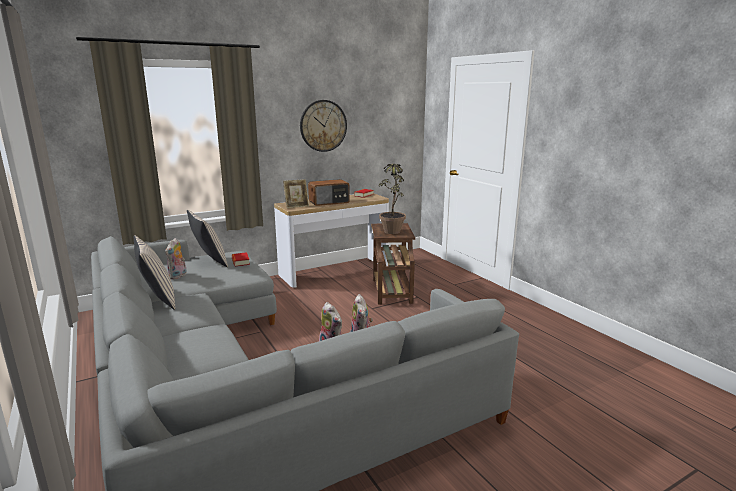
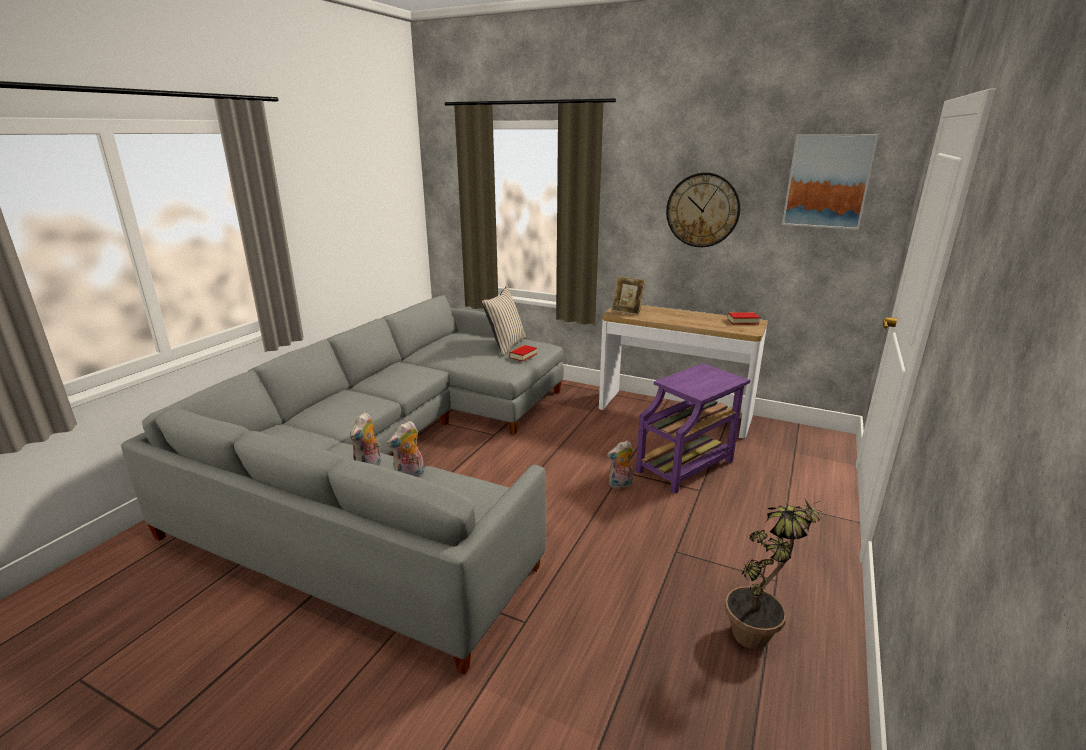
camera: 55 degrees right, 5 degrees up
(158, 299) = (405, 362): beige pillow -> none
(178, 276) = (454, 349): plush toy -> plush toy (620, 485)
(329, 202) = (674, 317): radio -> none
(388, 102) = (827, 181): none -> picture
(391, 290) = (687, 466): brown side table -> purple side table
(392, 230) = (701, 380): potted plant -> potted plant (759, 630)

